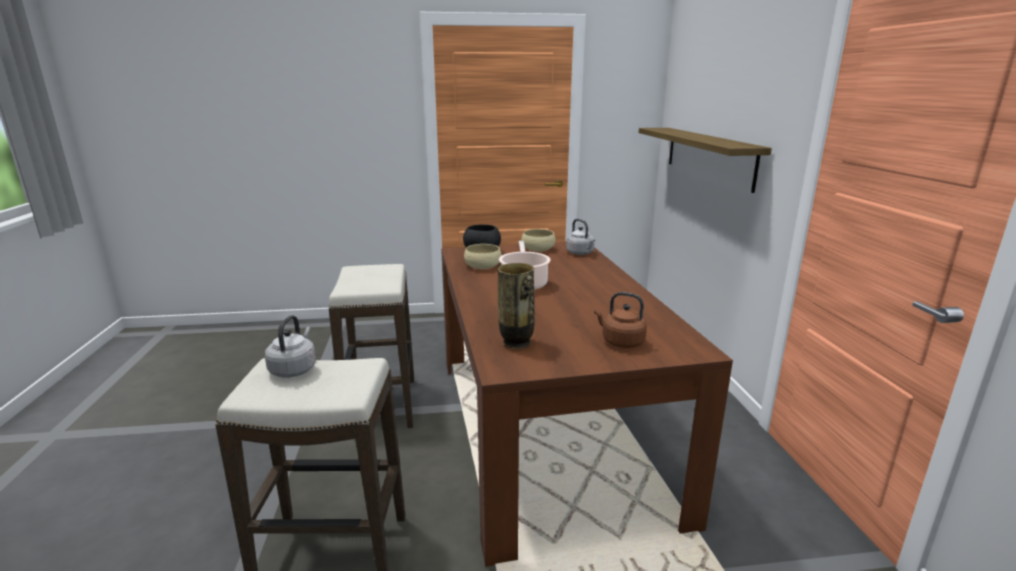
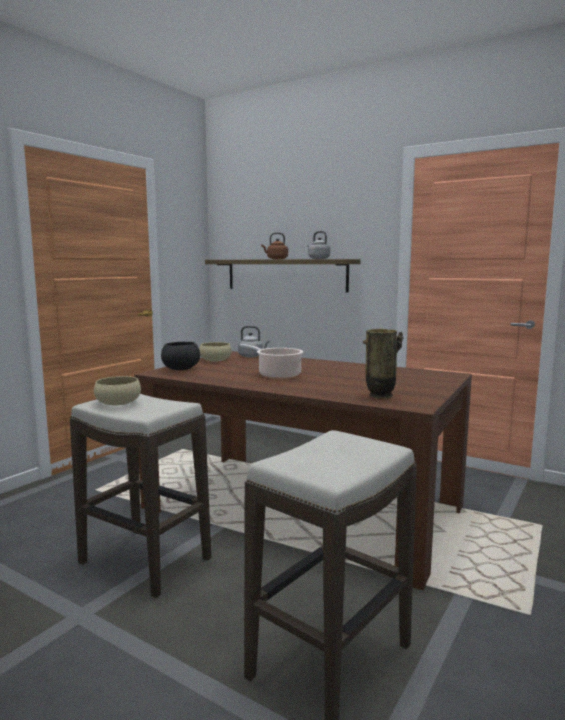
camera: 50 degrees left, 10 degrees down
(294, 369) = (304, 455): grey kettle -> grey kettle (318, 259)
(482, 266) = (213, 374): beige bowl -> beige bowl (118, 402)
(620, 342) = (417, 381): brown kettle -> brown kettle (276, 259)

